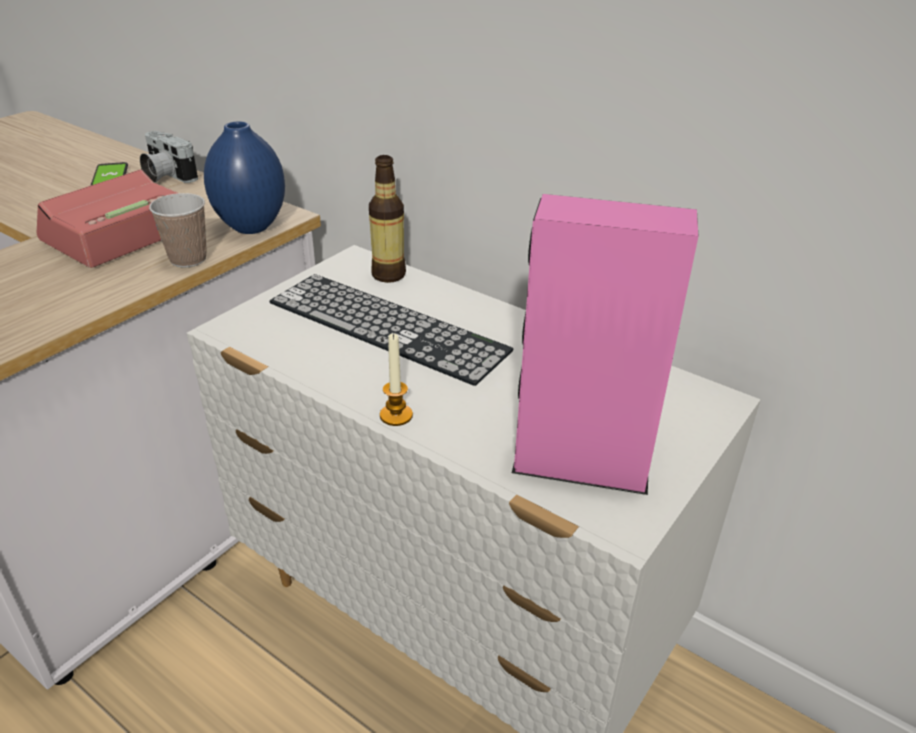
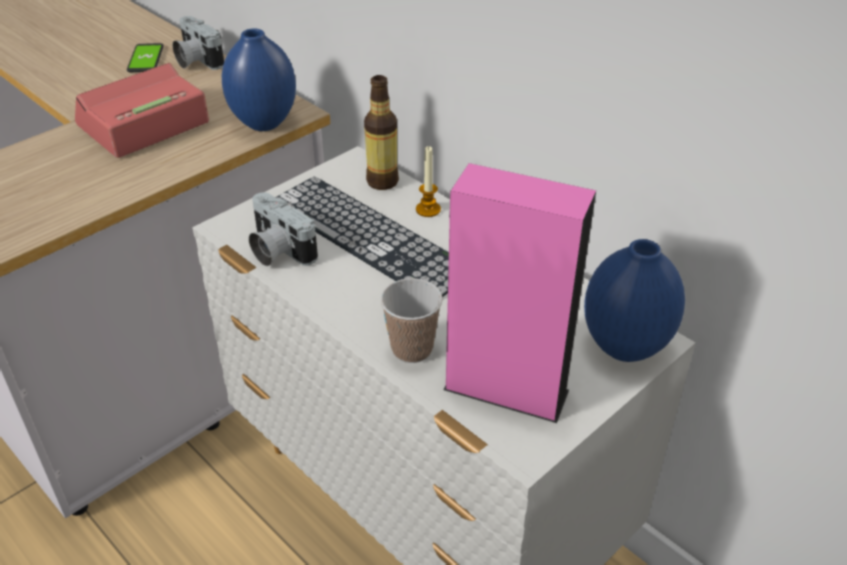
camera: 10 degrees right, 5 degrees up
(188, 259) = (202, 155): cup -> cup (412, 349)
(289, 348) = (277, 250): none -> camera
(396, 415) = (356, 325): candle -> candle (428, 209)
(693, 411) = (626, 348): none -> blue vase

